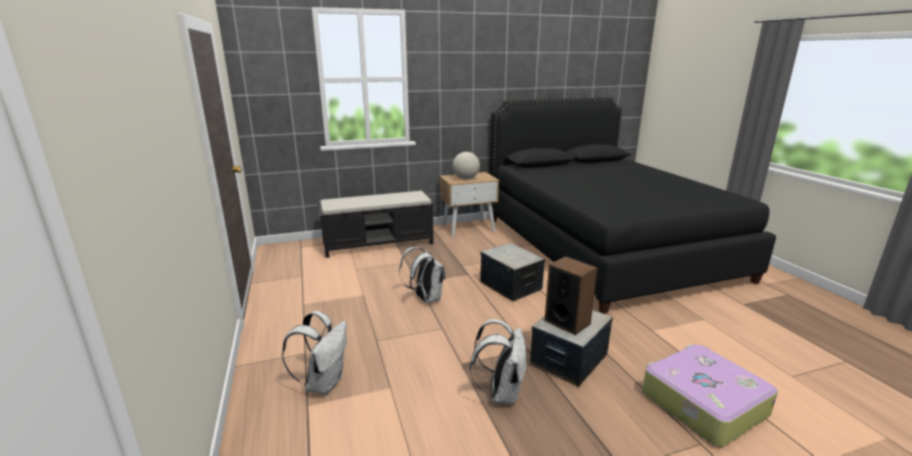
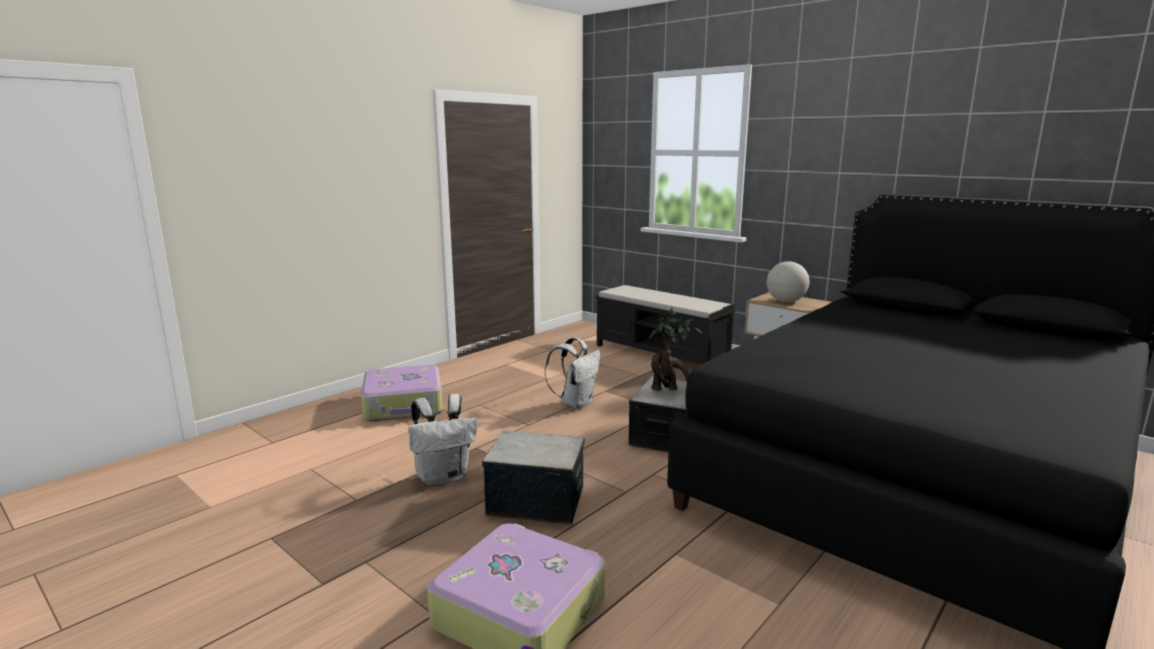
camera: 60 degrees right, 5 degrees down
(324, 383) = (404, 405): white backpack -> suitcase
(510, 254) = (668, 389): none -> potted plant
(567, 322) = (528, 445): speaker -> none

